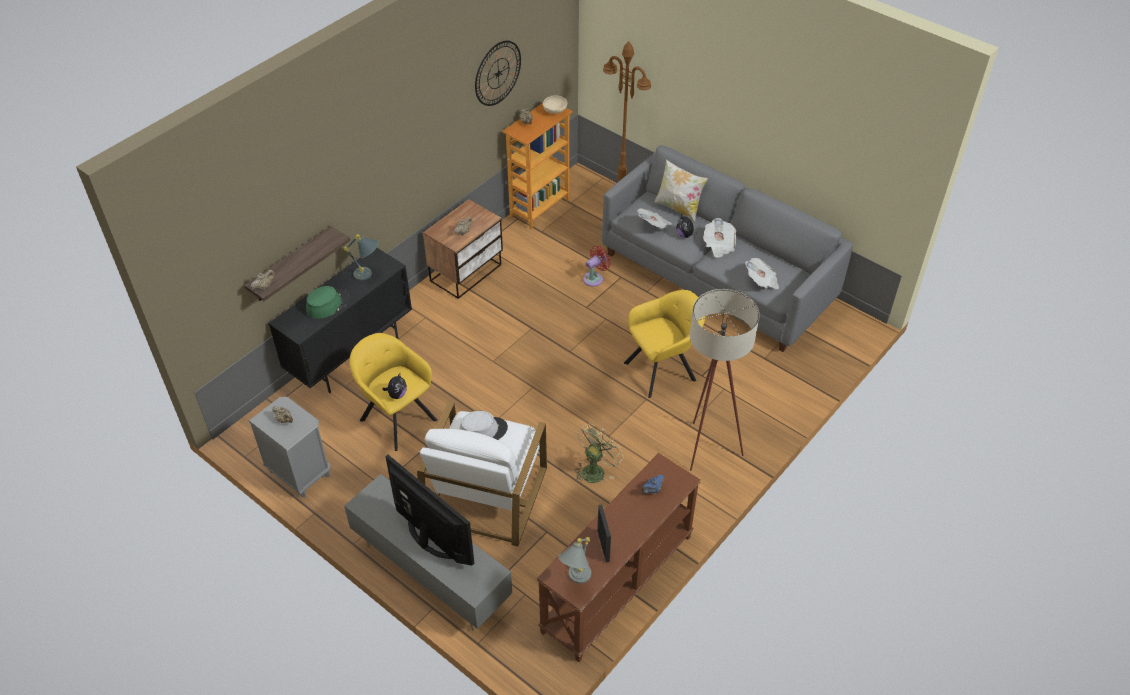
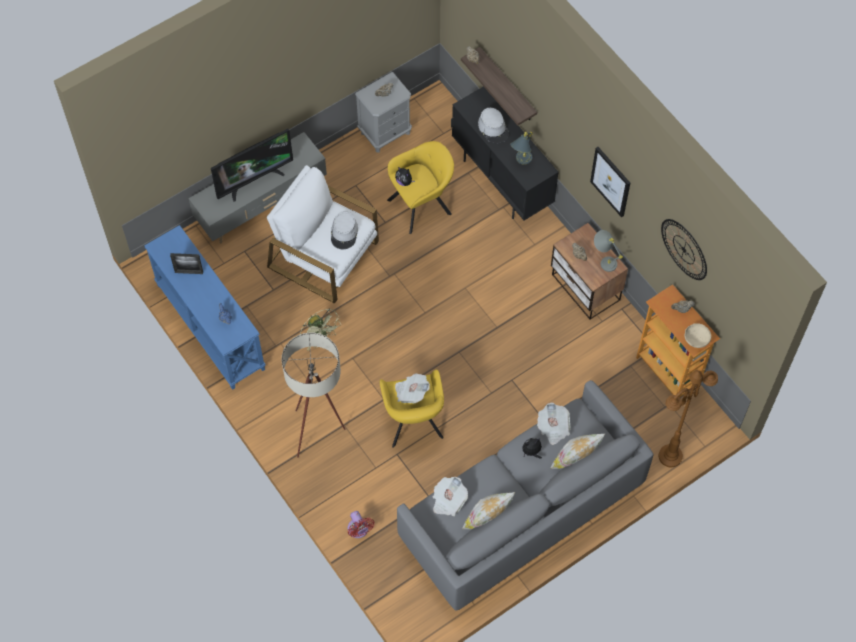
camera: 105 degrees right, 15 degrees up
(327, 304) = (493, 128): green hat -> grey hat
(421, 143) = (611, 181): none -> picture
(575, 580) = (168, 248): grey table lamp -> grey table lamp (604, 260)
(594, 278) = (549, 397): red fan -> red fan (359, 530)
(618, 584) = (209, 327): brown console table -> blue console table
(718, 245) = (509, 479): newspaper -> newspaper (411, 392)
(765, 253) = (487, 519): none -> pillow

